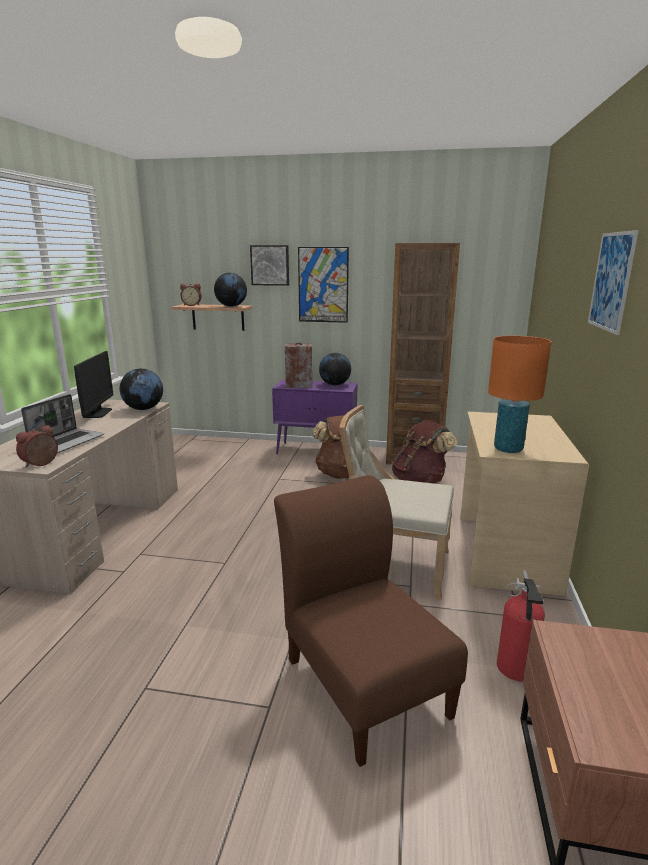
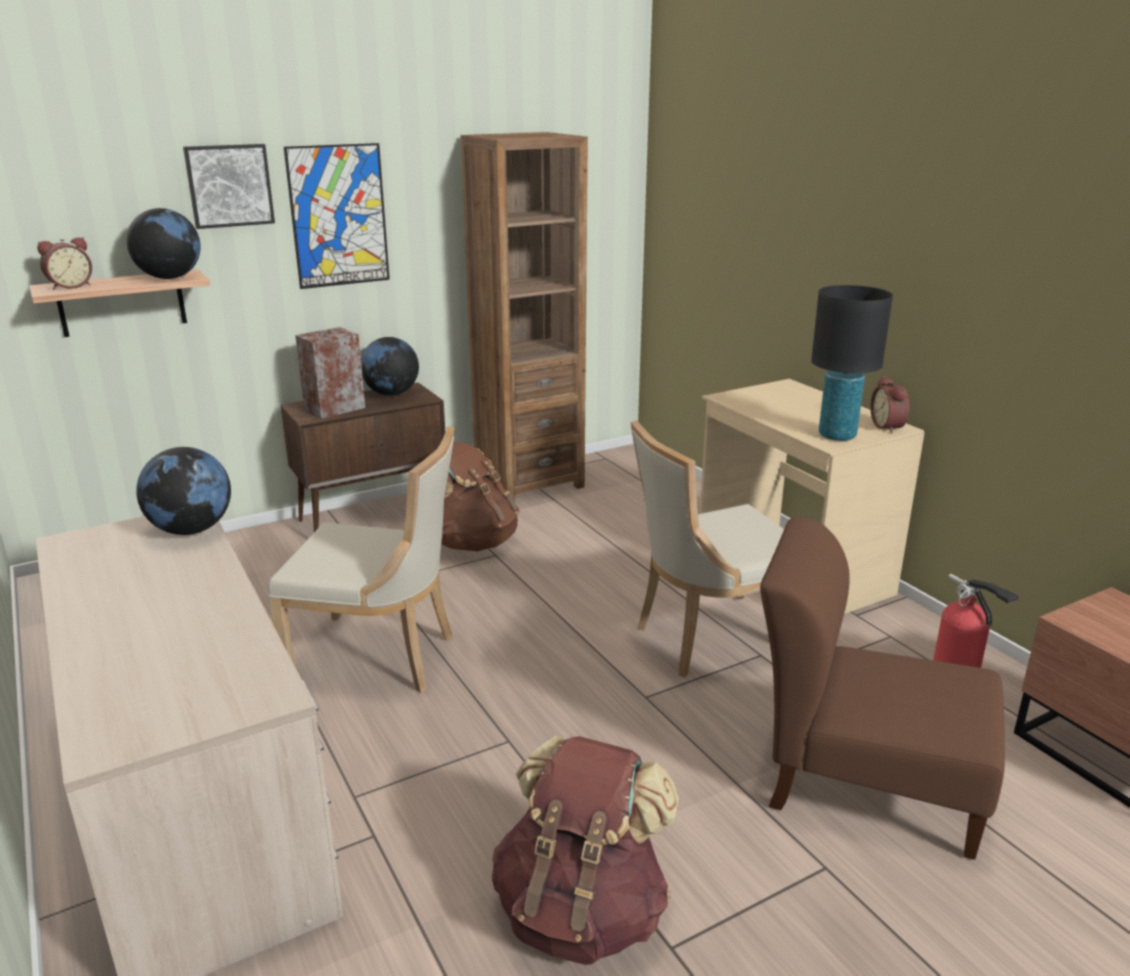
camera: 40 degrees left, 5 degrees up
(41, 464) = (257, 695): alarm clock -> alarm clock (889, 427)
(68, 442) = (199, 639): laptop -> none
(97, 413) = (110, 568): monitor -> none
(230, 506) = (380, 657): none -> beige chair
(316, 450) = (374, 517): purple cabinet -> brown cabinet
(420, 481) = (584, 515): brown backpack -> brown backpack (582, 912)
(508, 449) = (837, 436): orange table lamp -> black table lamp
(611, 281) = (921, 207): picture -> none

